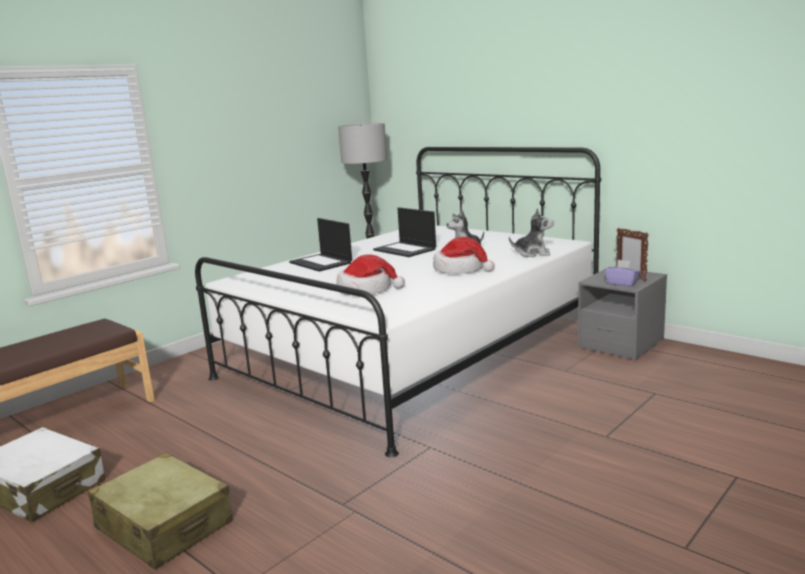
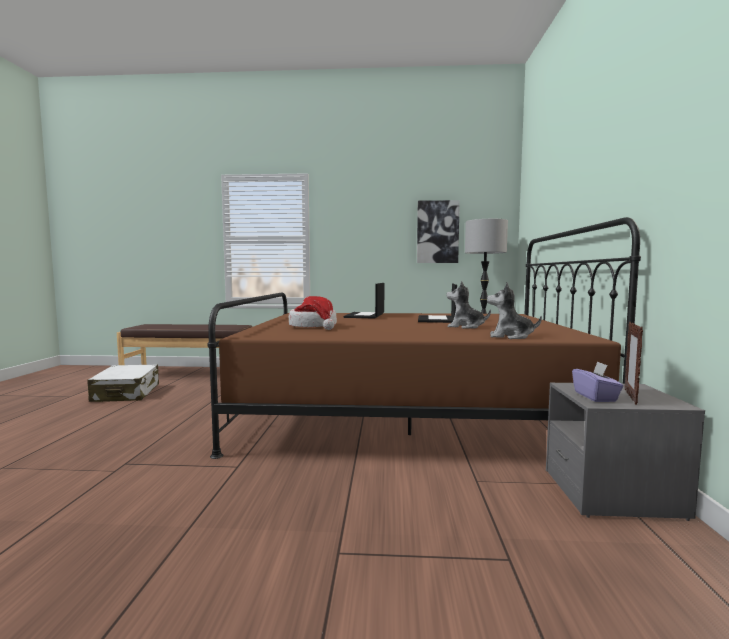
camera: 50 degrees right, 10 degrees down
(164, 526) = (88, 427): beige suitcase -> none
(303, 139) = (437, 232): none -> picture
(413, 352) = (406, 412): white bed -> brown bed
(461, 269) = (410, 331): hat -> none
(533, 254) = (510, 336): plush toy -> plush toy turned 135 degrees clockwise

